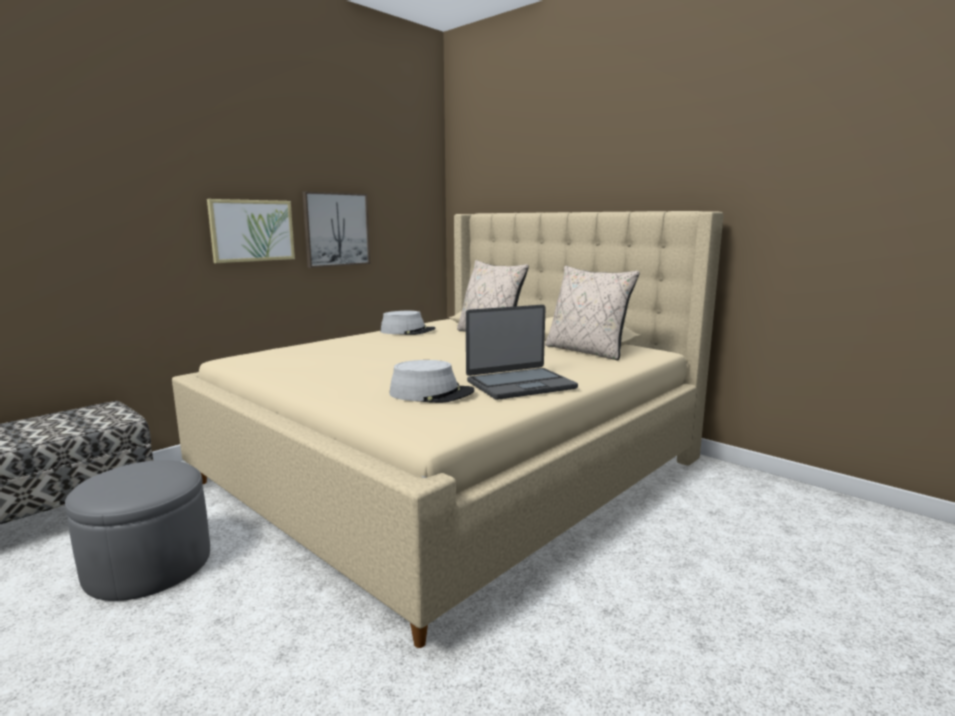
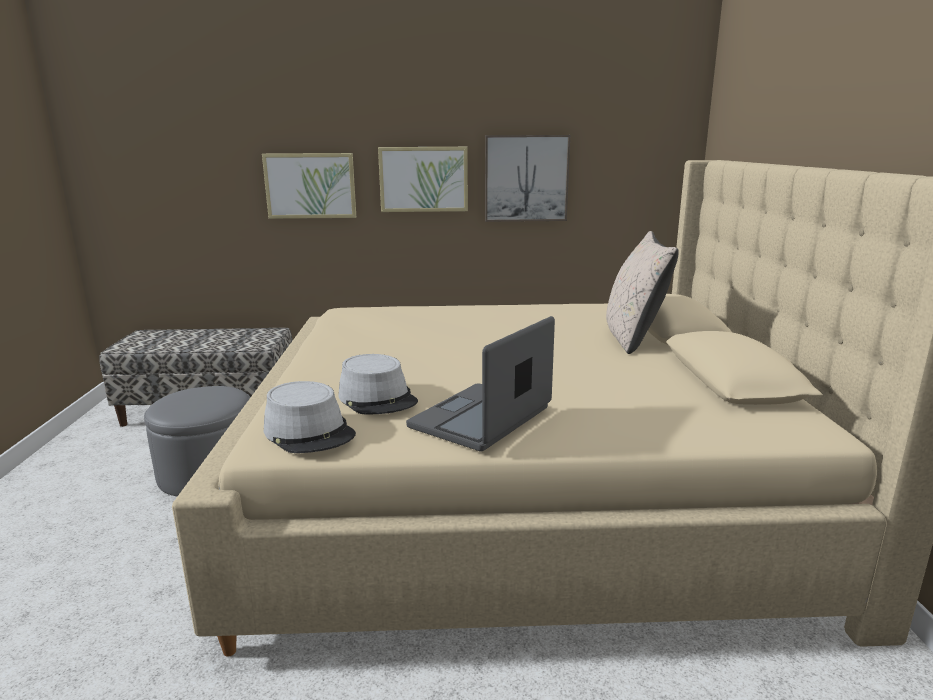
camera: 45 degrees right, 5 degrees up
(133, 238) = (310, 186): none -> picture
(408, 331) = (556, 311): grey hat -> grey hat (309, 432)
(520, 384) = (482, 418): laptop -> laptop turned 105 degrees clockwise
(587, 351) = (698, 397): beige pillow -> none

